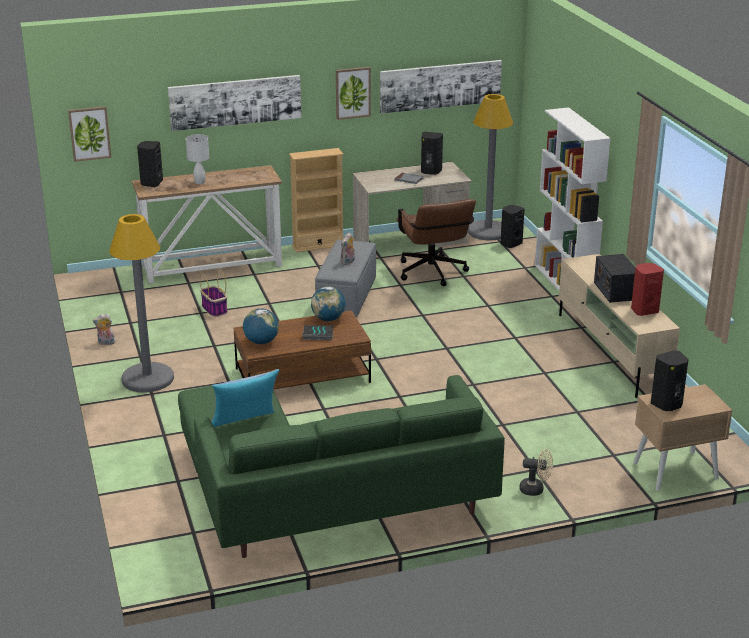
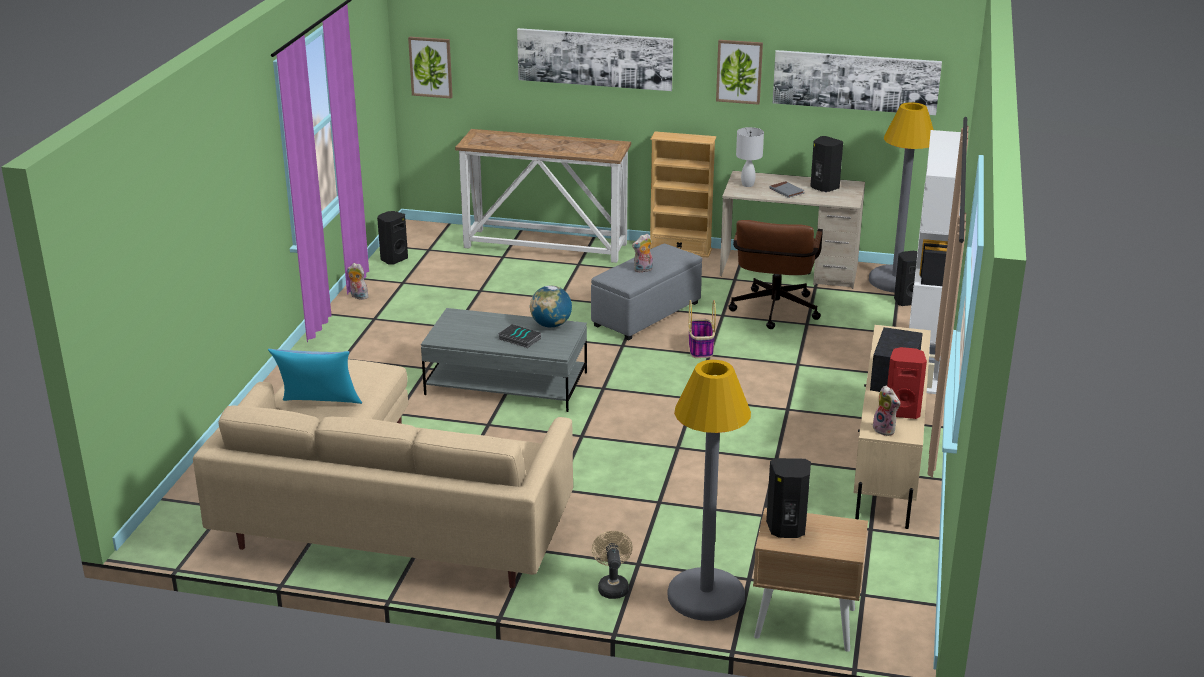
camera: 30 degrees right, 0 degrees up
(148, 379) = (356, 343): grey floor lamp -> grey floor lamp (706, 596)
(151, 183) = (485, 135): black speaker -> black speaker (393, 259)
(199, 182) = (533, 144): white table lamp -> white table lamp (747, 185)
(215, 309) = (497, 291): basket -> basket (701, 349)
(261, 342) = (455, 330): globe -> none
(302, 376) = (506, 384): brown coffee table -> grey coffee table
(321, 497) = (382, 514): green sofa -> beige sofa
(535, 489) = (612, 586): beige fan -> beige fan turned 135 degrees counterclockwise
(648, 325) = (885, 430): none -> plush toy

